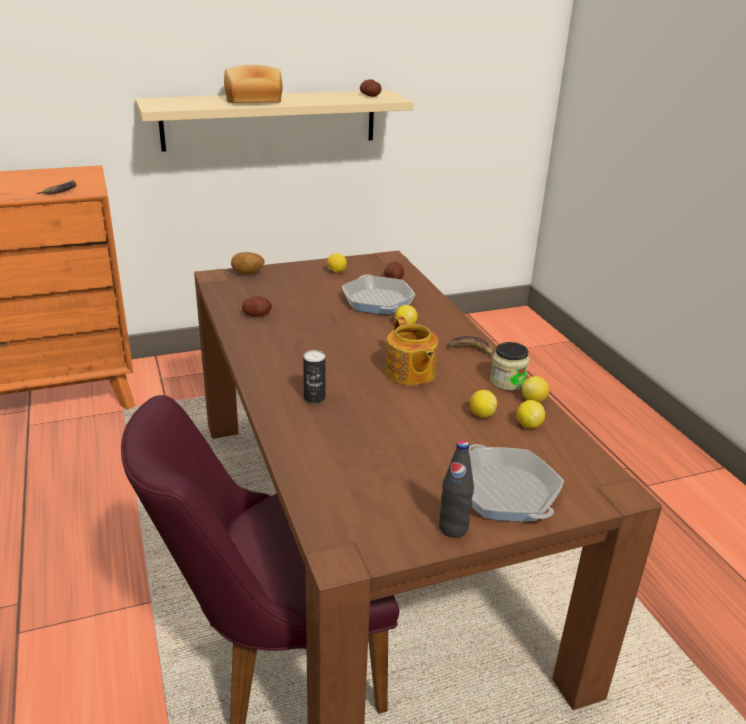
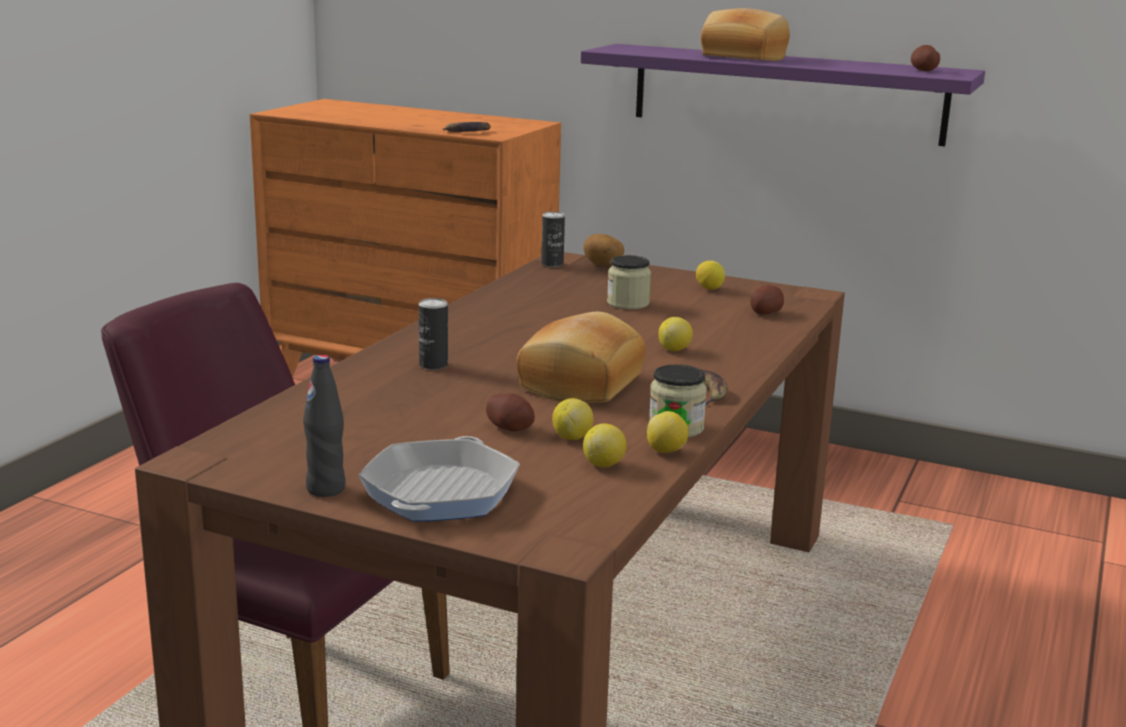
camera: 45 degrees right, 10 degrees down
(219, 283) = (552, 264): none -> can
(257, 315) = (531, 295): potato -> potato (510, 428)
(270, 119) = (786, 93): beige shelf -> purple shelf
(319, 300) = (628, 303): none -> jar
(377, 301) = (695, 323): frying pan -> none
(410, 373) = (578, 383): teapot -> bread

